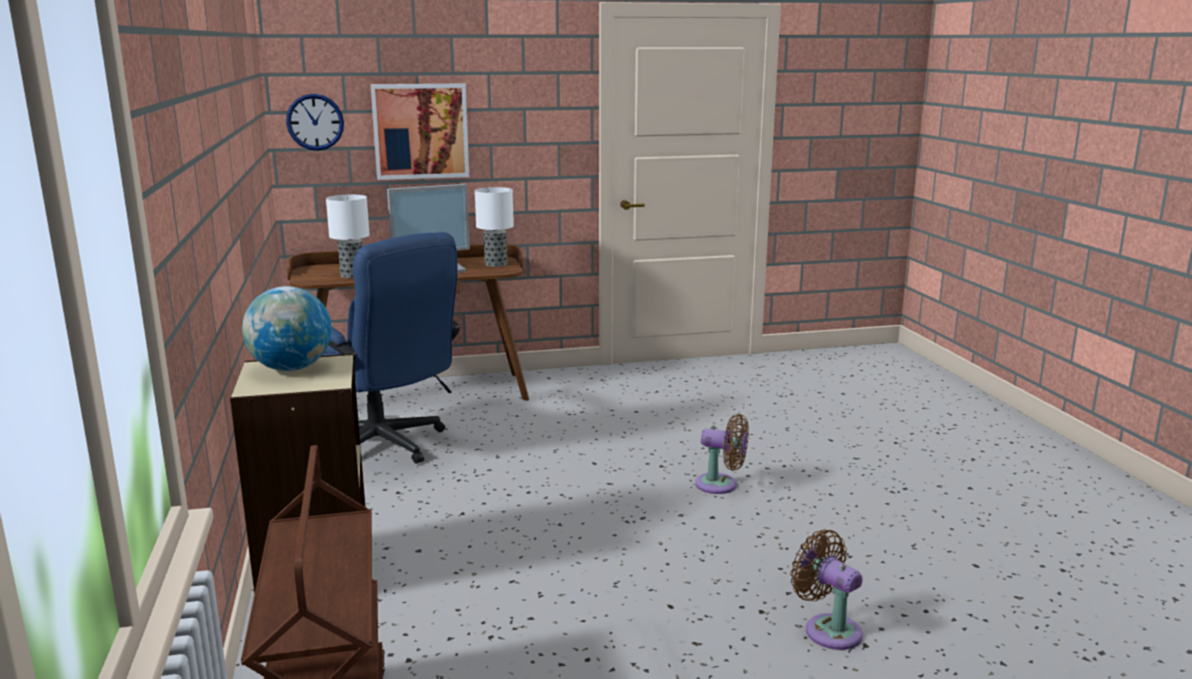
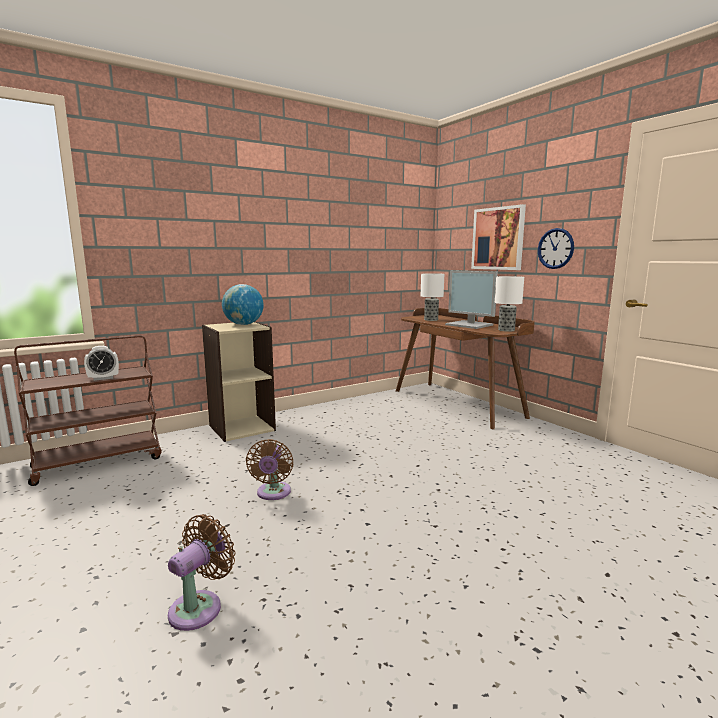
camera: 70 degrees right, 5 degrees down
(315, 122) = (451, 234): wall clock -> wall clock (555, 248)
(352, 554) = (103, 378): none -> alarm clock
(386, 447) = (382, 412): blue office chair -> none
(720, 485) = (428, 520): brown fan -> brown fan (273, 493)

